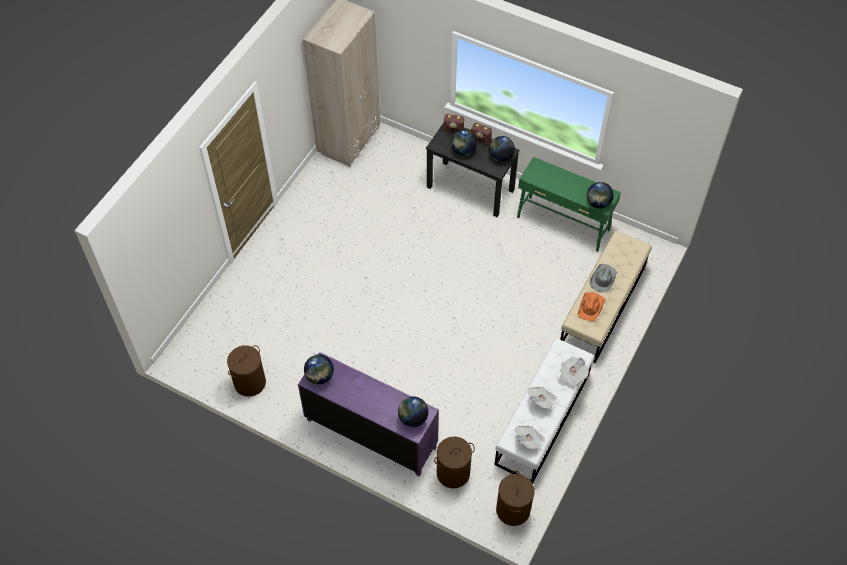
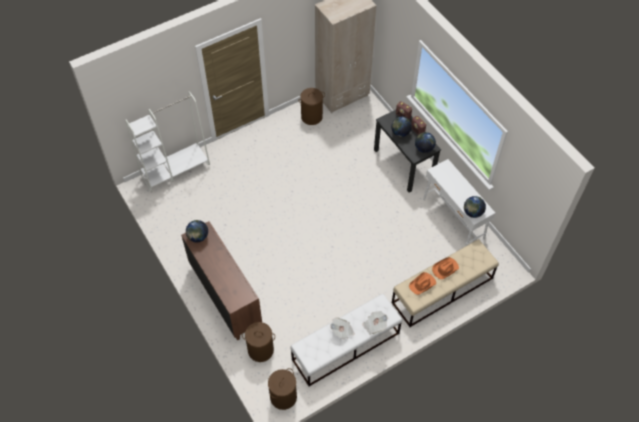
camera: 30 degrees right, 0 degrees up
(210, 320) = (176, 171): none -> white clothes rack
(250, 382) = (173, 223): brown laundry basket -> brown laundry basket (312, 117)
(371, 434) = (225, 296): purple dresser -> brown dresser
(413, 418) = (237, 295): globe -> none
(529, 440) = (314, 353): newspaper -> none
(563, 224) = (453, 219): green console table -> white console table
(603, 279) = (445, 269): grey hat -> orange hat

